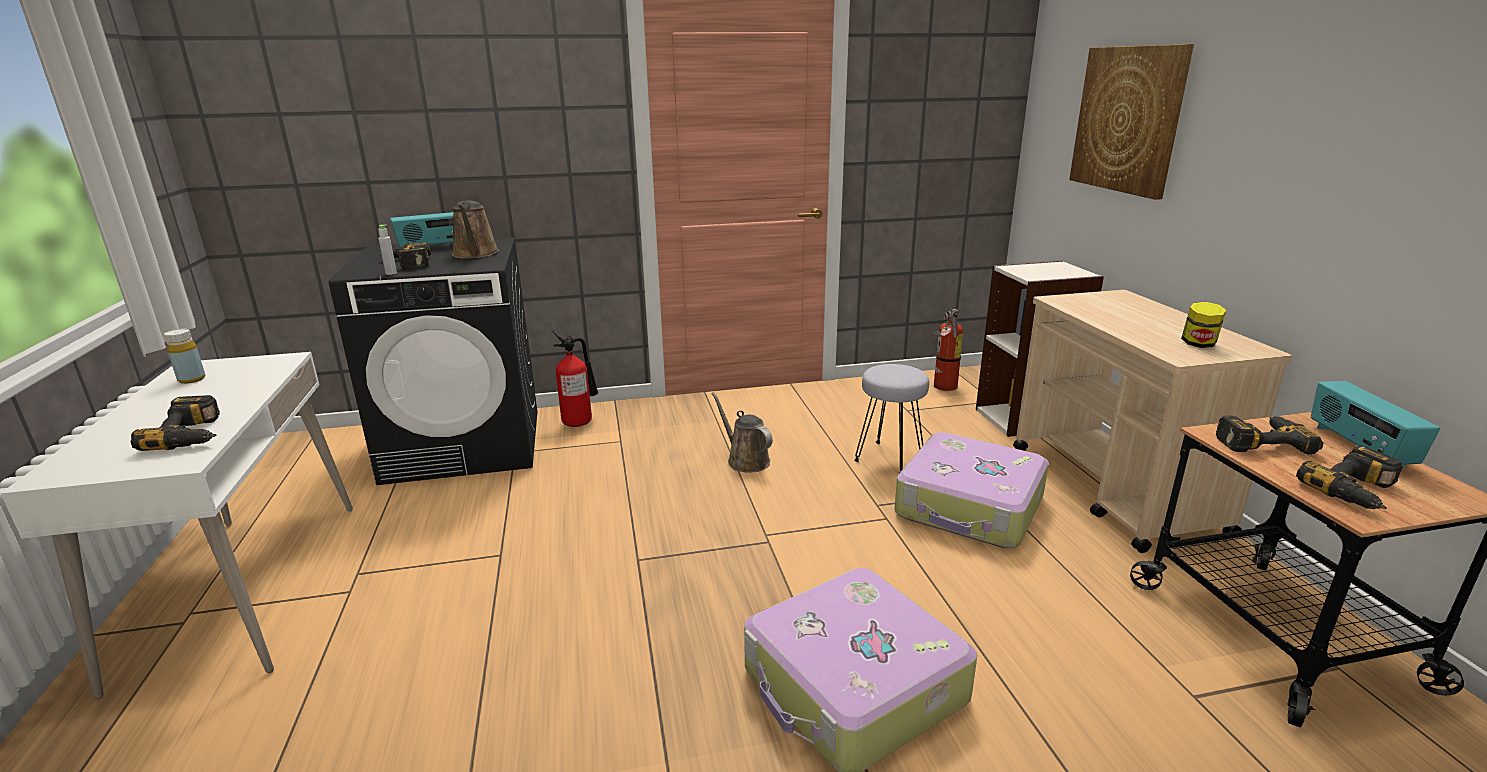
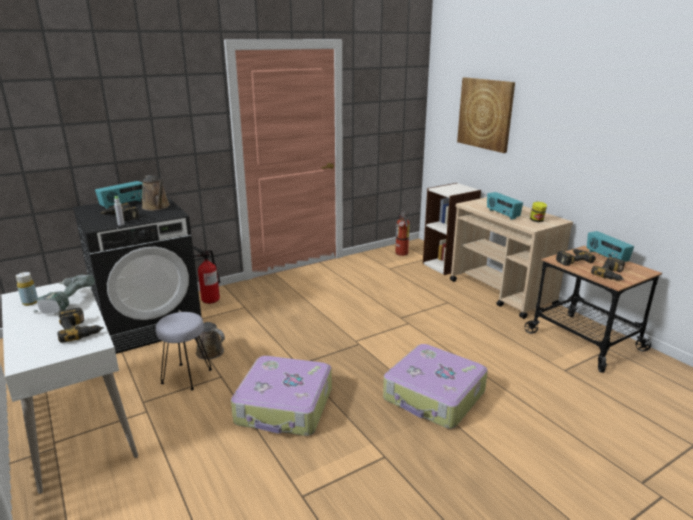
camera: 20 degrees left, 0 degrees up
(232, 387) = (65, 303): none -> power drill
(745, 460) = (321, 306): brown watering can -> brown watering can (207, 351)
(890, 458) = (394, 294): grey stool -> grey stool (187, 377)
(970, 507) = (444, 311): suitcase -> suitcase (285, 407)
(1122, 325) = (502, 214): none -> radio

